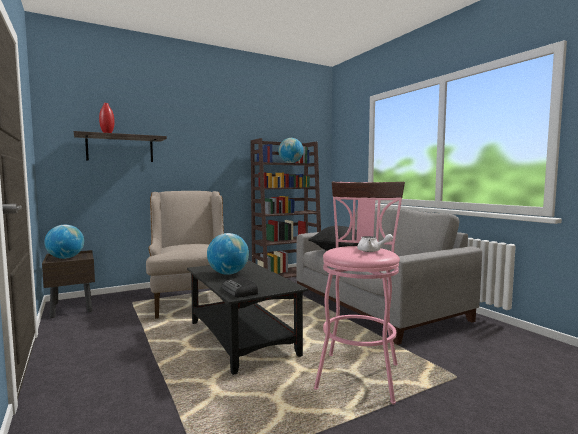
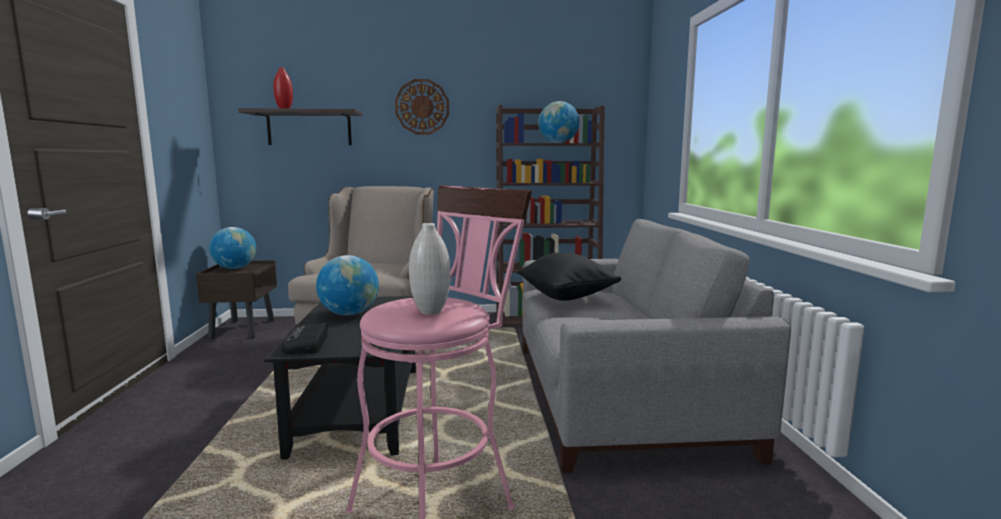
camera: 25 degrees right, 5 degrees up
(203, 137) = (422, 107): none -> wall clock
(372, 251) = (430, 312): white teapot -> white vase

